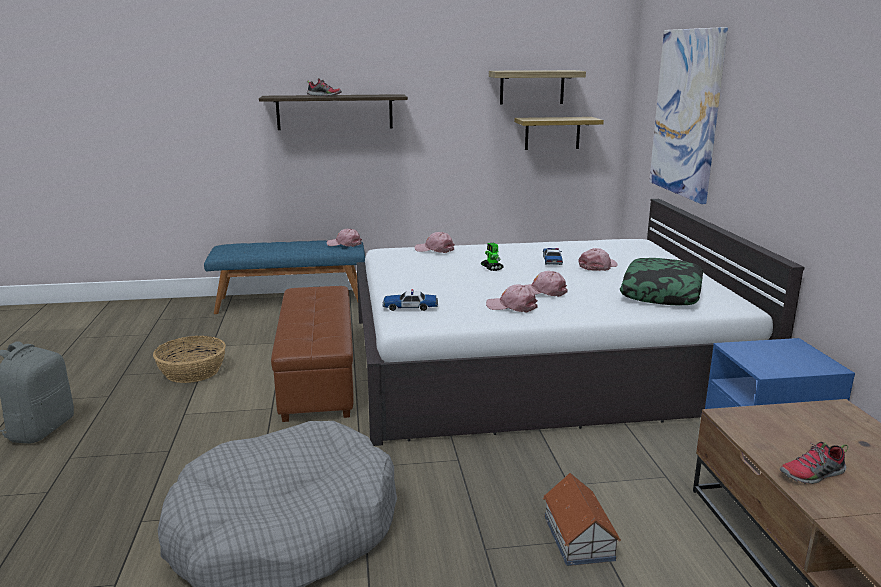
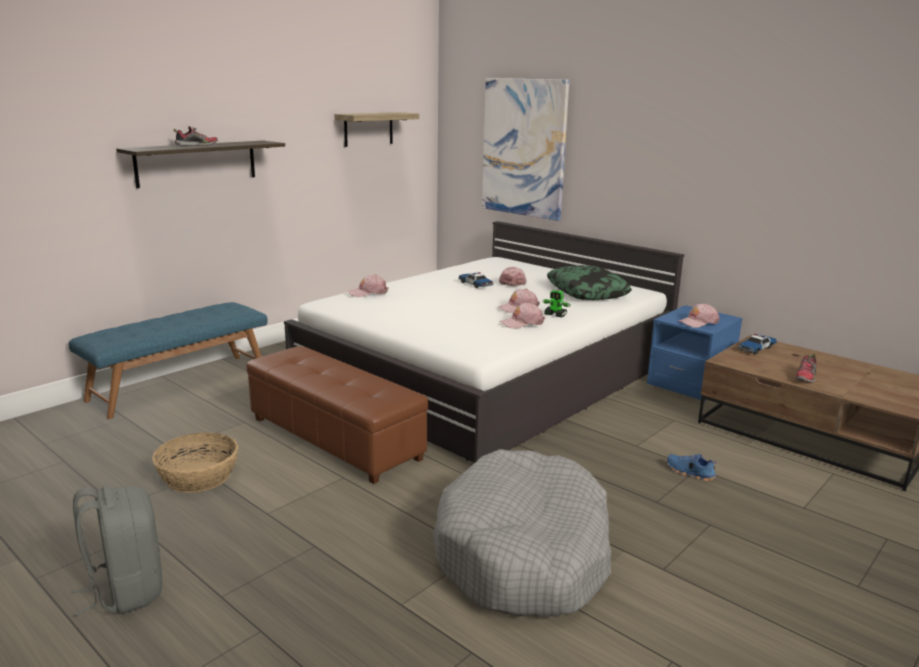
camera: 40 degrees left, 0 degrees up
(344, 244) = (232, 307): pink cap -> pink cap (698, 322)
(410, 307) = (455, 341): toy car -> toy car (756, 348)
(492, 268) = (446, 298): toy robot -> toy robot (555, 315)
(552, 133) = (386, 171): shelf -> none
(578, 538) = (689, 473): toy house -> blue shoe

